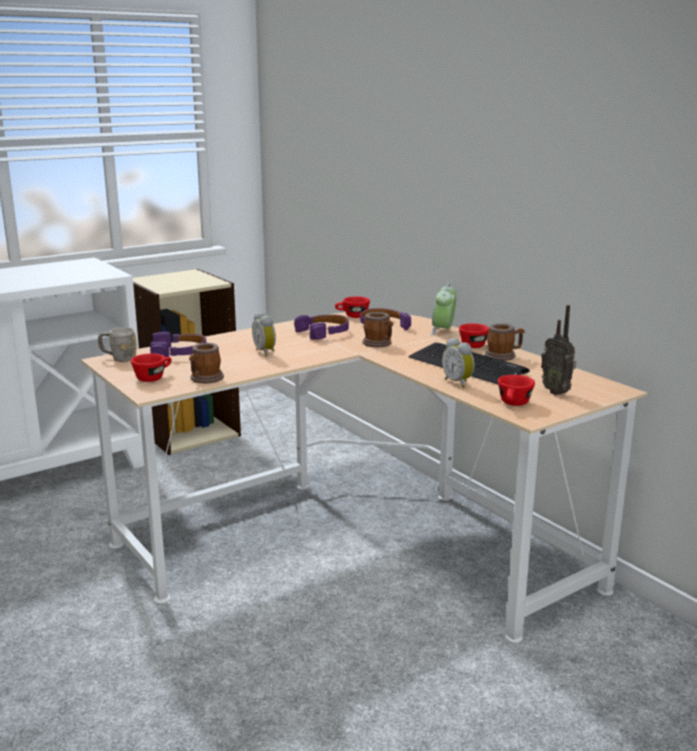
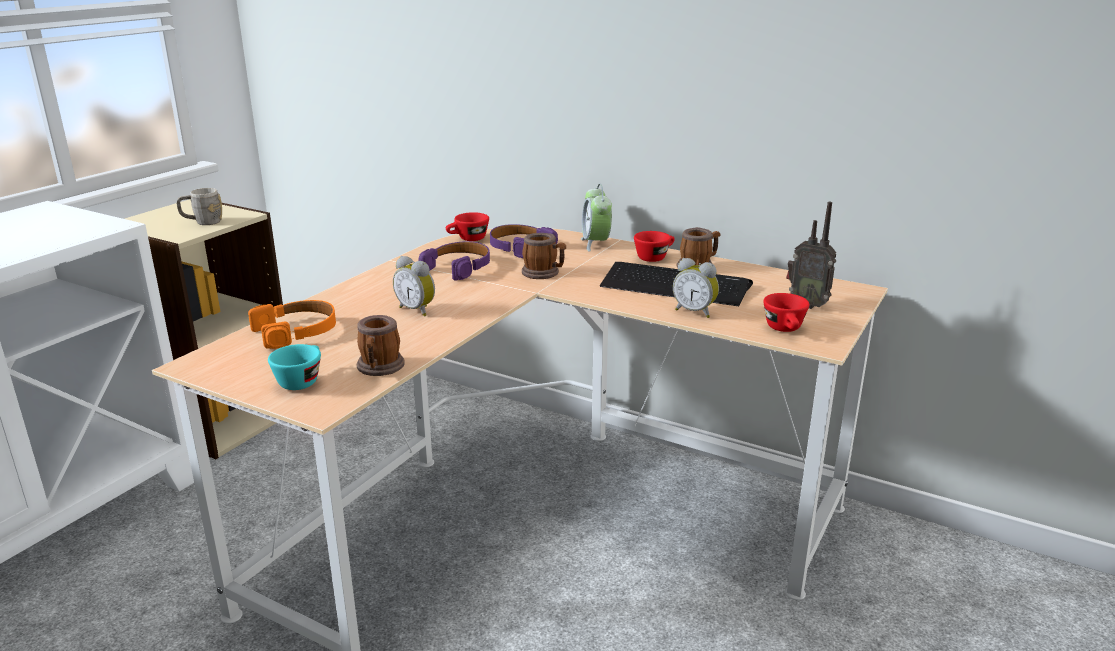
camera: 25 degrees left, 5 degrees up
(119, 358) = (214, 358): grey mug -> grey mug (202, 222)
(153, 377) = (301, 380): red cup -> turquoise cup
(179, 352) = (296, 331): purple headphones -> orange headphones

